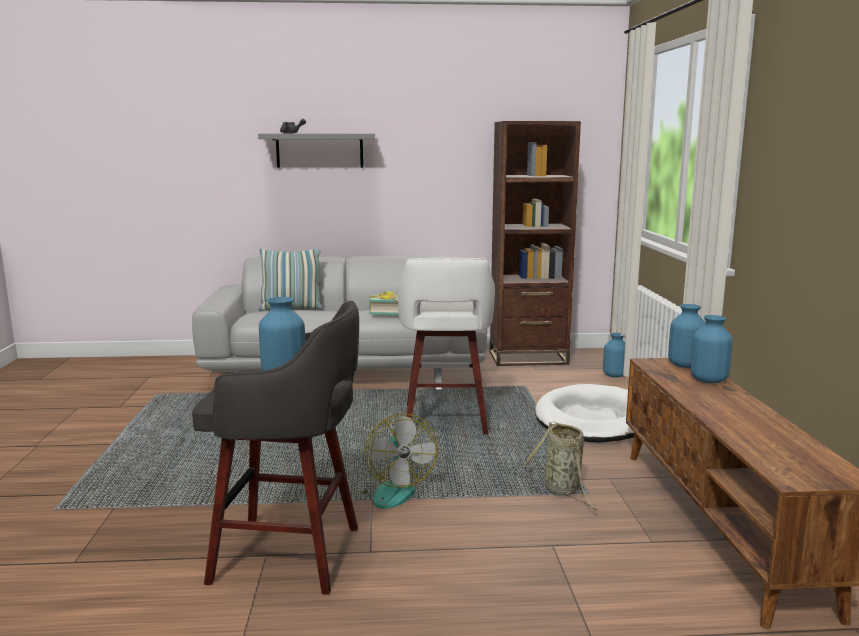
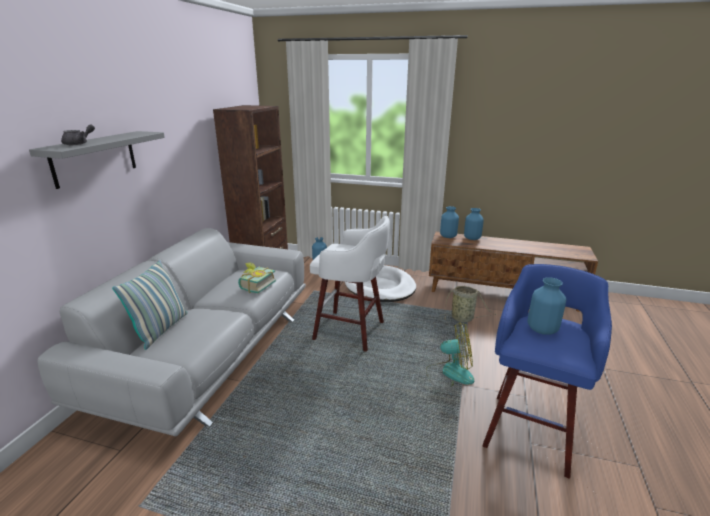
camera: 70 degrees left, 10 degrees up
(292, 555) = (530, 430): grey stool -> blue stool

